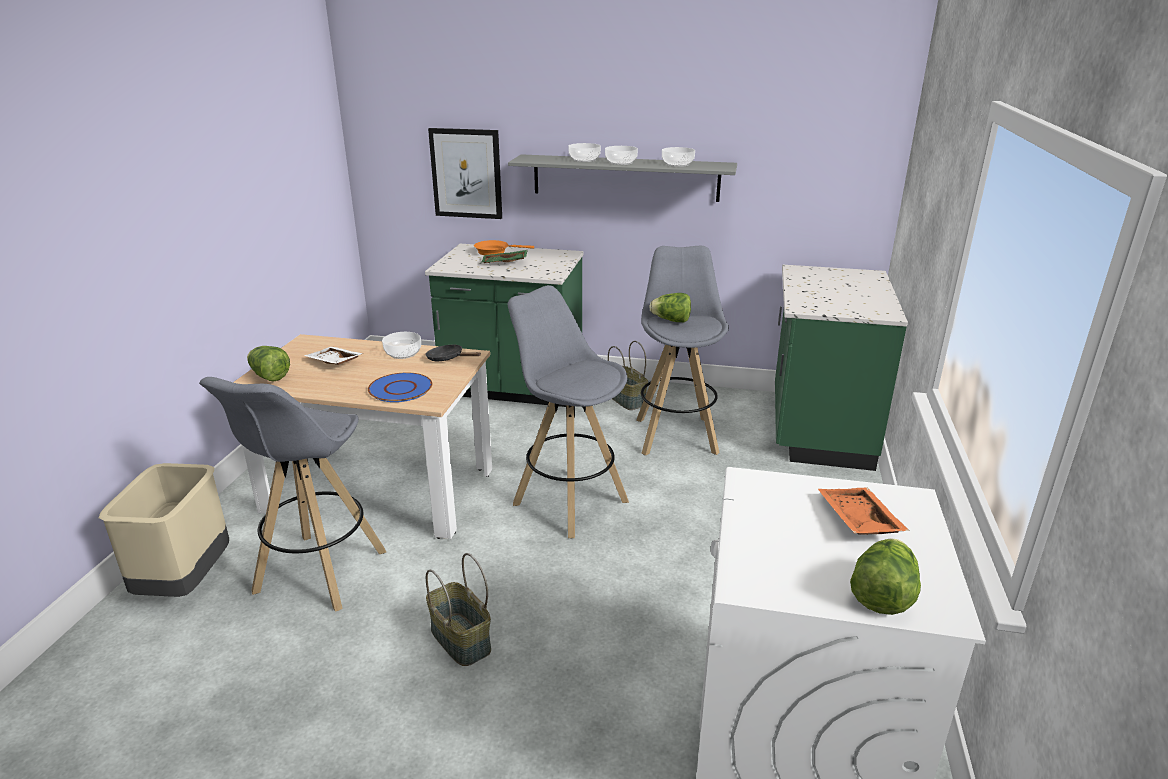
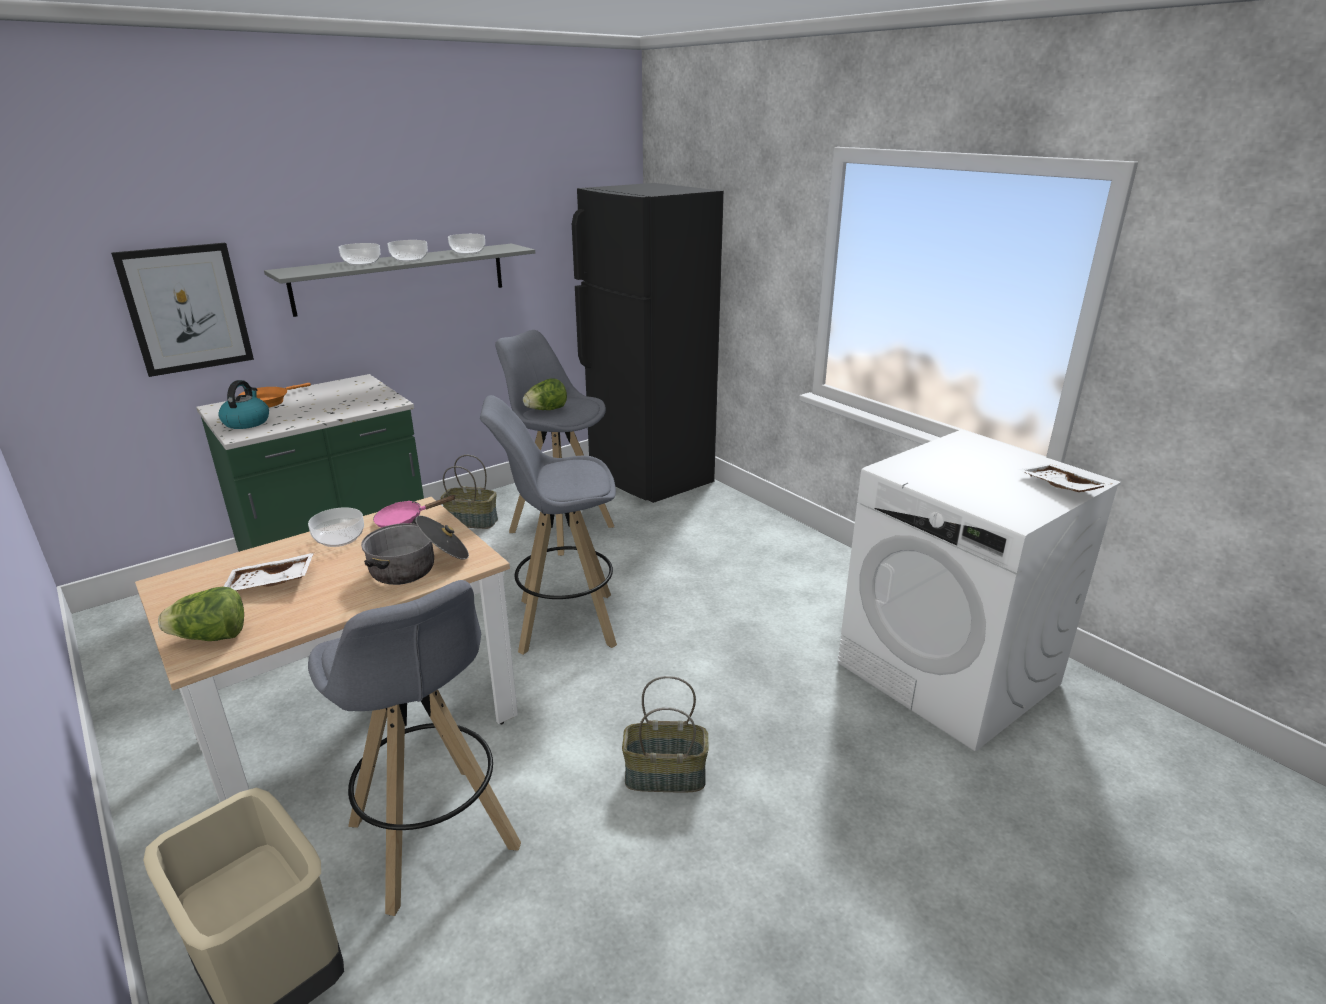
camera: 50 degrees left, 0 degrees up
(400, 388) = (418, 566): blue plate -> cooking pot
(448, 359) = (405, 520): black frying pan -> pink frying pan
(459, 261) = (247, 422): none -> kettle
(504, 263) = (309, 408): green tray -> none
(817, 429) = (650, 477): green counter -> black fridge
(856, 520) = (974, 461): orange tray -> none
(881, 595) = (1059, 487): lettuce -> white tray

